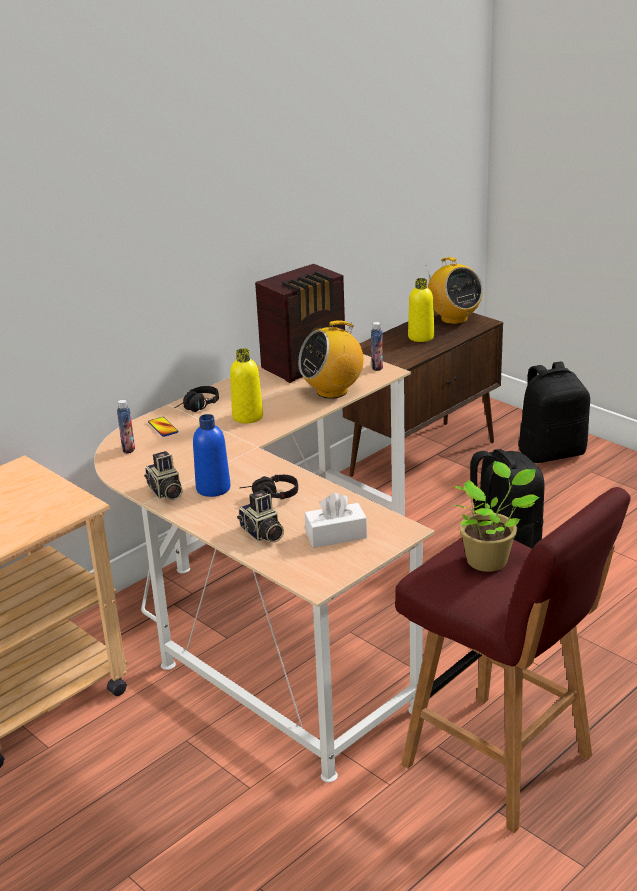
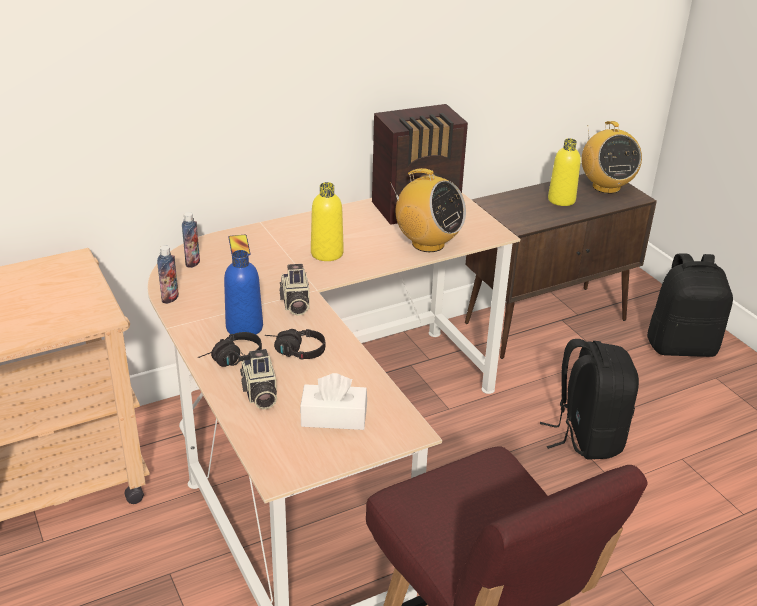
camera: 15 degrees right, 5 degrees up
(165, 492) = (196, 320): camera -> camera (295, 304)
(197, 407) = (285, 231): black headphones -> black headphones (231, 359)
(332, 391) = (427, 243): radio -> radio turned 135 degrees counterclockwise
(377, 367) = (488, 226): bottle -> bottle (170, 298)
(490, 560) = (483, 496): potted plant -> none

